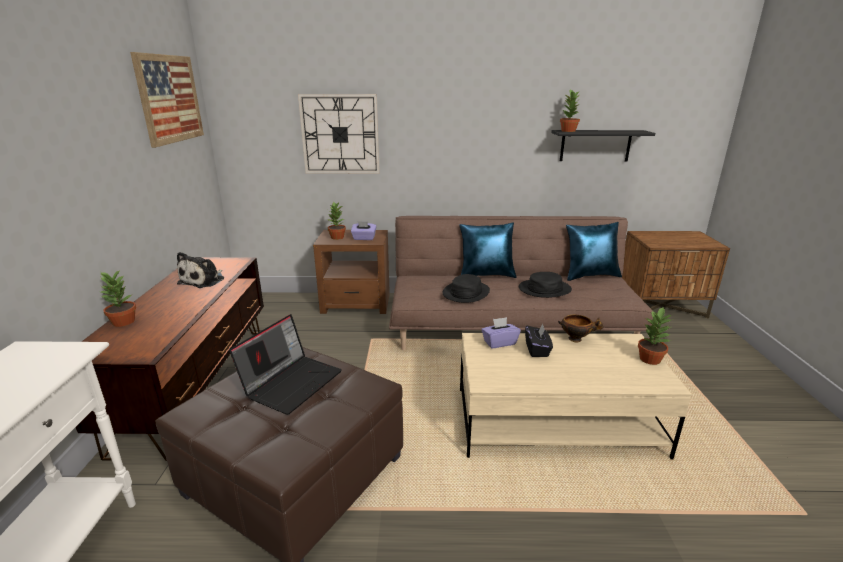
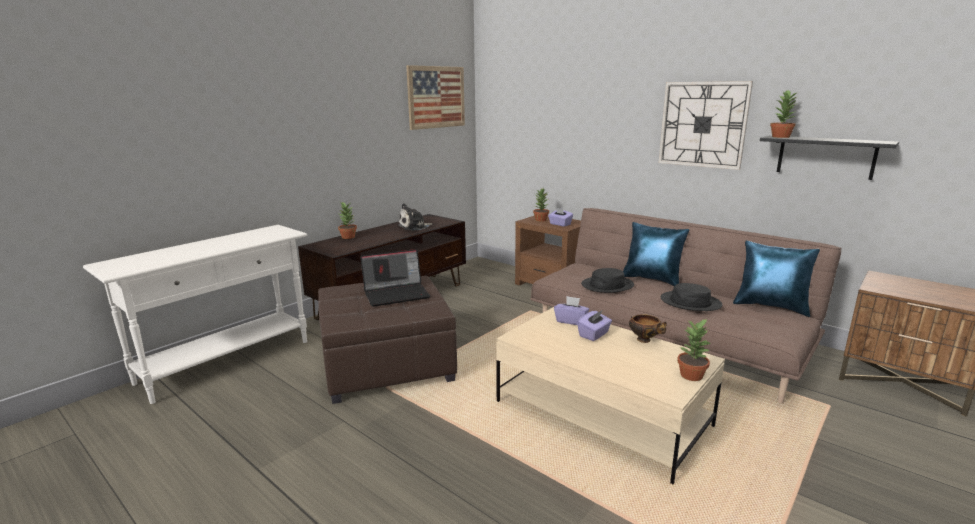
camera: 40 degrees right, 5 degrees down
(340, 134) = (562, 130): wall clock -> wall clock (703, 124)
(537, 350) = (594, 334): black tissue box -> purple tissue box

